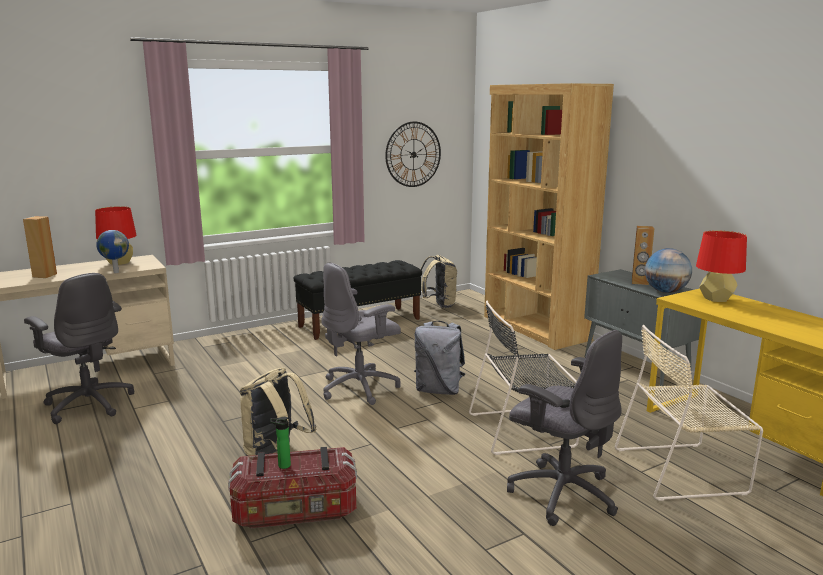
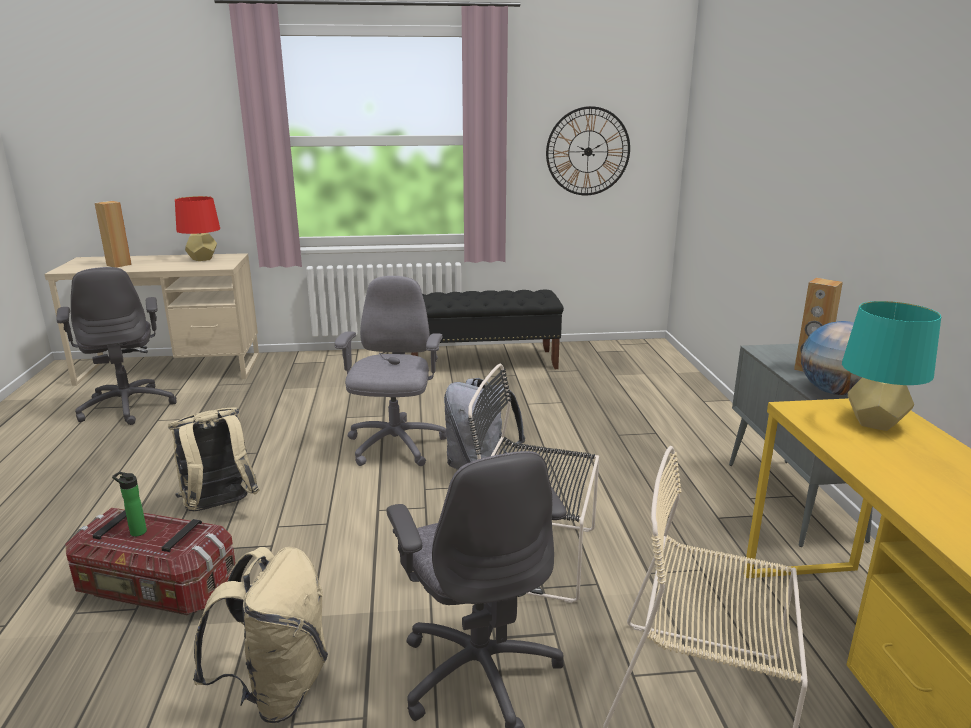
camera: 25 degrees right, 5 degrees up
(115, 272) = (180, 269): globe -> none
(361, 388) = (395, 446): grey office chair -> grey office chair turned 105 degrees clockwise
(438, 305) = (601, 354): beige backpack -> beige backpack (276, 690)
(535, 328) = (699, 407): brown bookcase -> none
(716, 299) = (874, 422): red table lamp -> turquoise table lamp

